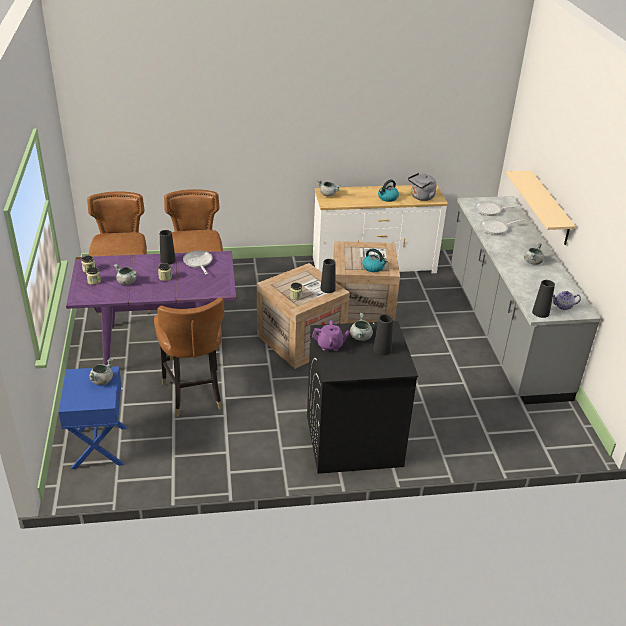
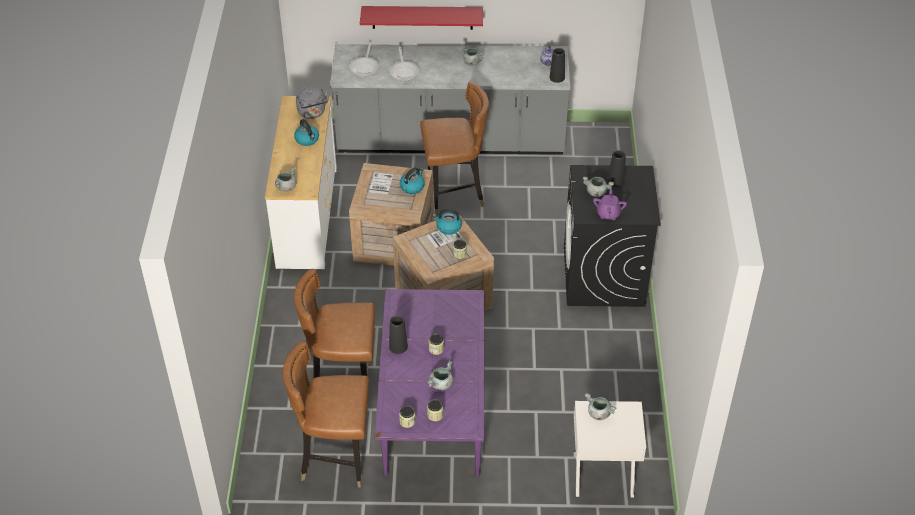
camera: 80 degrees left, 10 degrees up
(98, 447) = (603, 475): blue nightstand -> white nightstand
(193, 394) = (526, 394): brown chair -> brown chair (454, 195)
(198, 263) = (408, 319): frying pan -> none
(328, 288) = (448, 227): black vase -> kettle
(549, 208) = (422, 17): beige shelf -> red shelf

